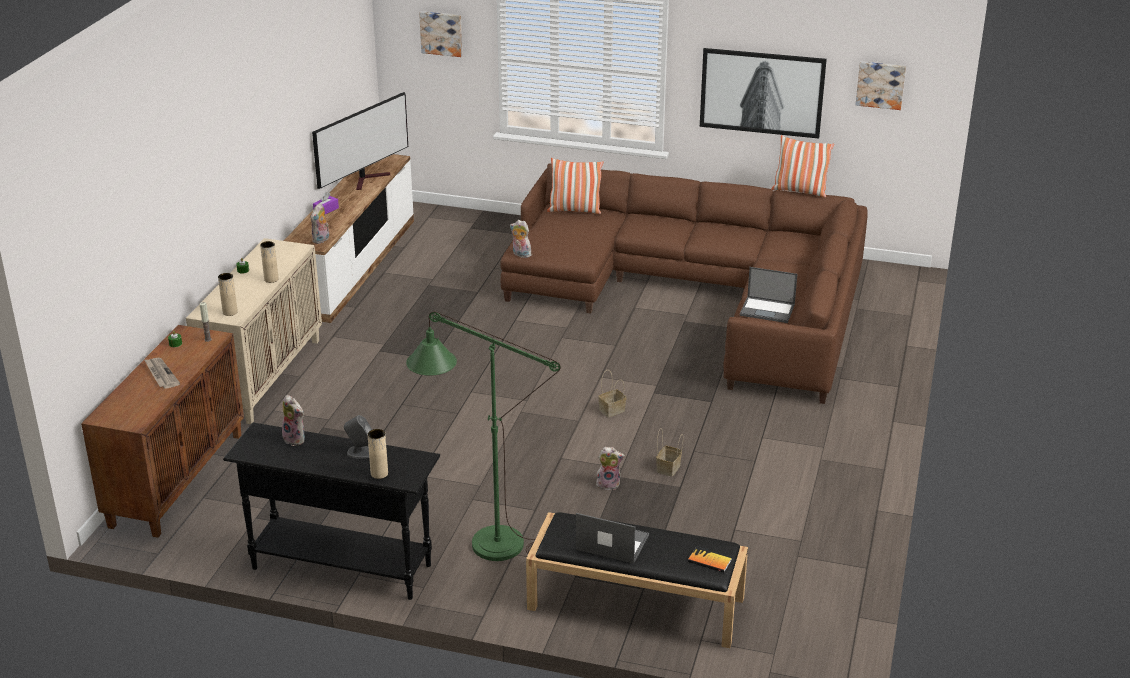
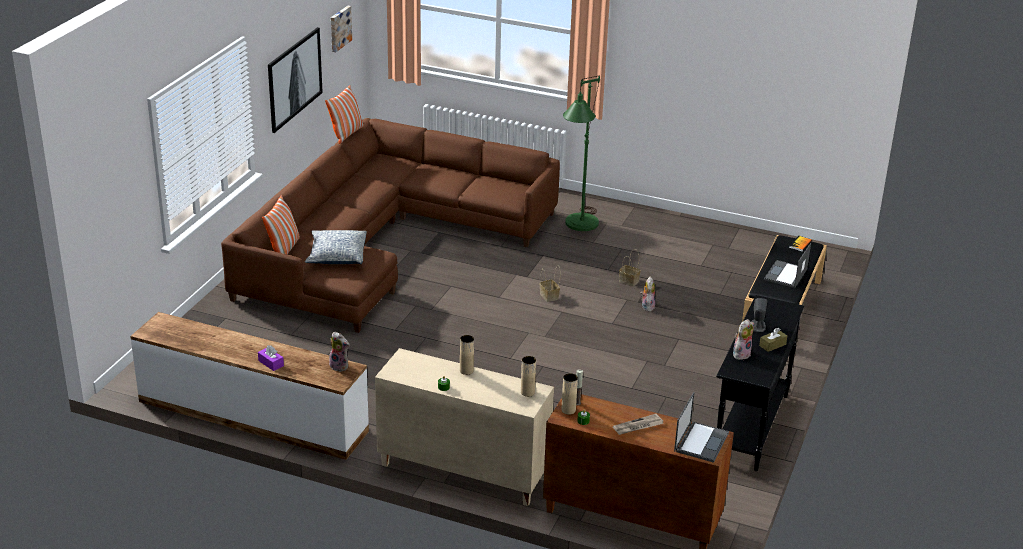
camera: 85 degrees left, 0 degrees up
(316, 462) = (772, 345): none -> brown tissue box
(368, 179) = (205, 337): television -> none
(379, 474) = (784, 319): beige vase -> beige vase (568, 410)
(441, 33) = (119, 180): picture -> none
(482, 542) = (718, 363): green floor lamp -> green floor lamp (579, 227)
(520, 255) = (358, 283): plush toy -> none
(570, 236) = (337, 255): none -> pillow
(768, 310) = (491, 188): laptop -> laptop (701, 441)

